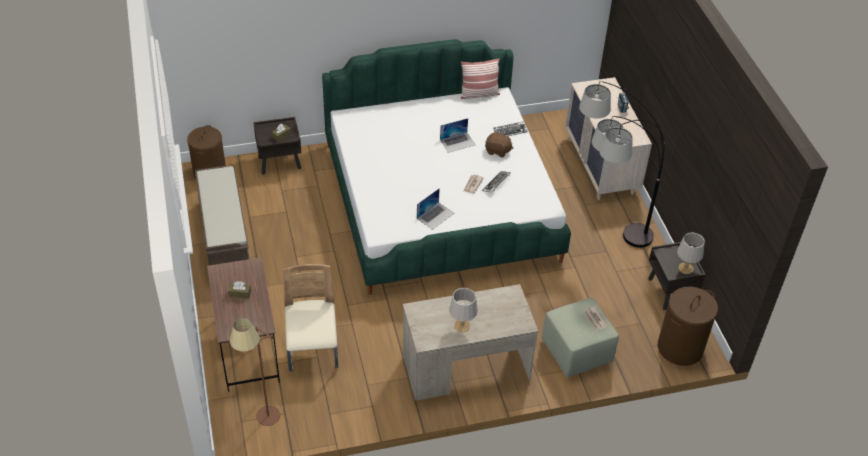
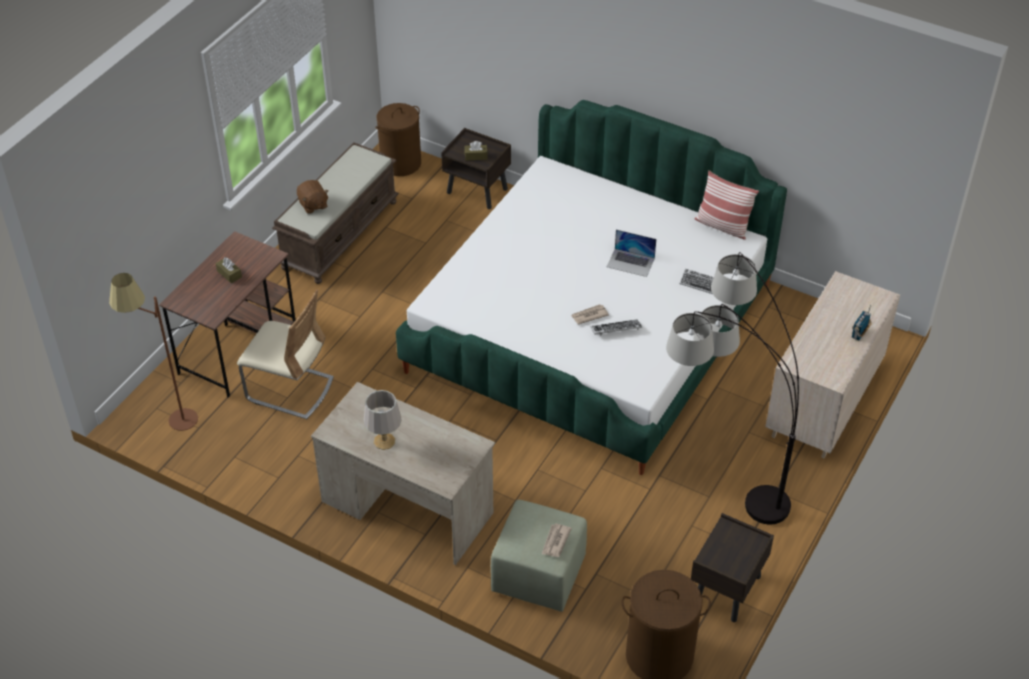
camera: 45 degrees right, 0 degrees up
(313, 351) = (290, 389): beige chair -> beige chair turned 75 degrees clockwise
(435, 215) = (509, 322): laptop -> none
(497, 151) = (663, 297): brown plush toy -> brown plush toy (313, 205)
(685, 268) = (732, 563): grey table lamp -> none

